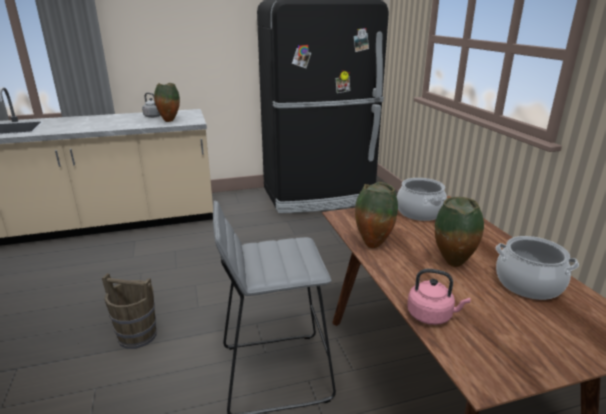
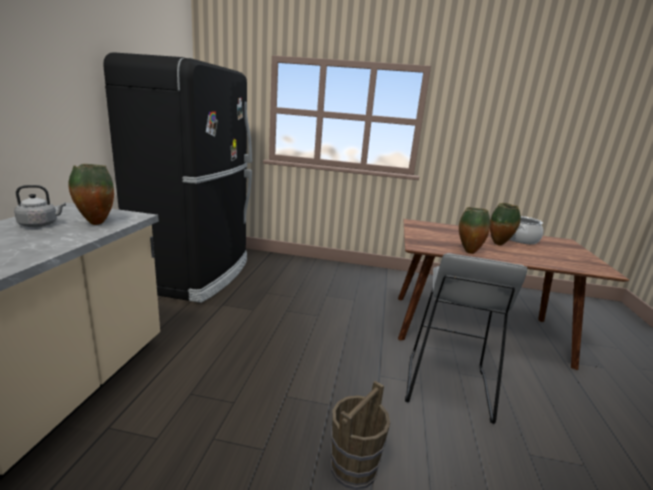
camera: 65 degrees left, 5 degrees down
(419, 212) = (425, 230): cooking pot -> none
(432, 316) = (554, 264): pink kettle -> none

